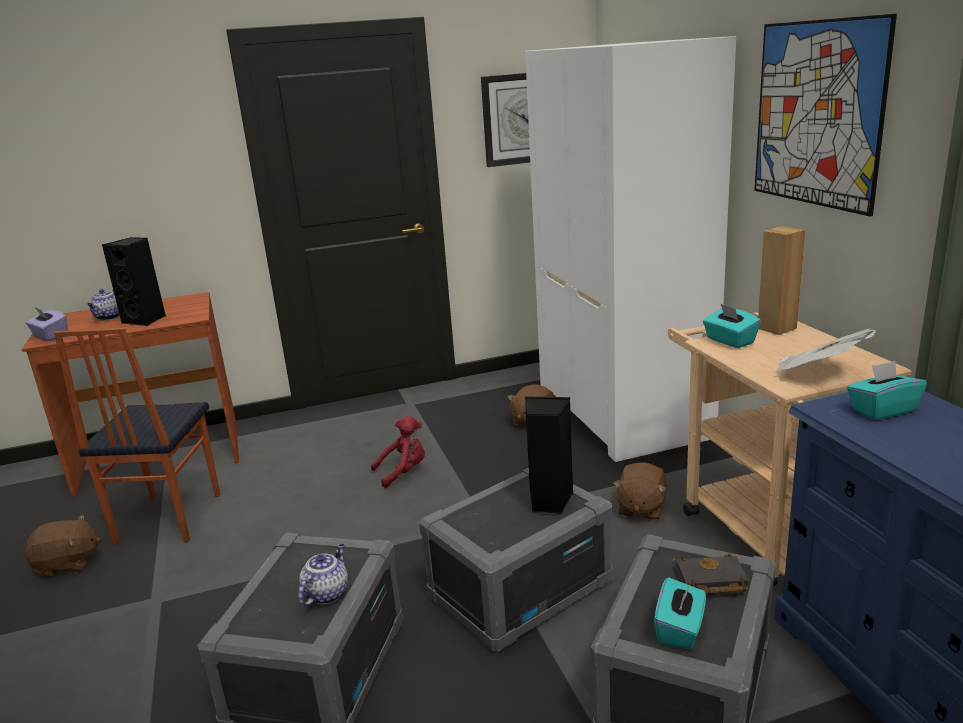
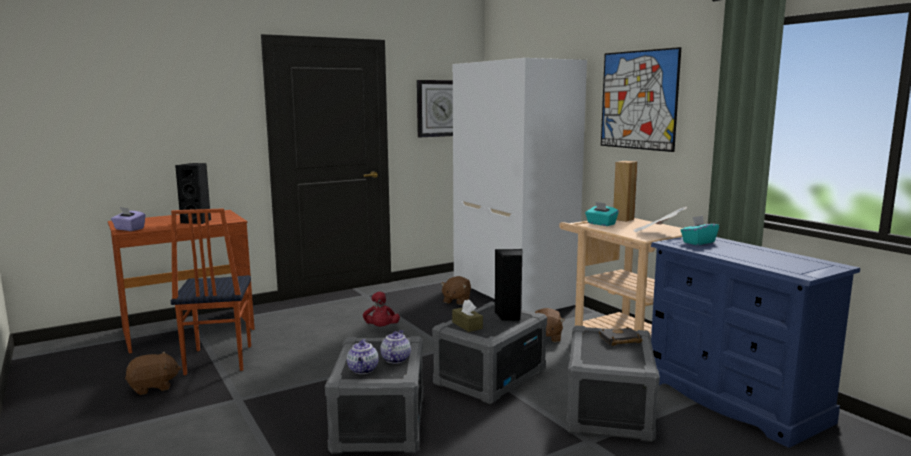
camera: 15 degrees left, 10 degrees down
(109, 317) = (165, 220): teapot -> teapot (363, 370)
(403, 472) = (381, 328): red plush toy -> red plush toy turned 120 degrees clockwise
(473, 519) = (467, 325): none -> brown tissue box
(680, 629) = (613, 358): turquoise tissue box -> none

